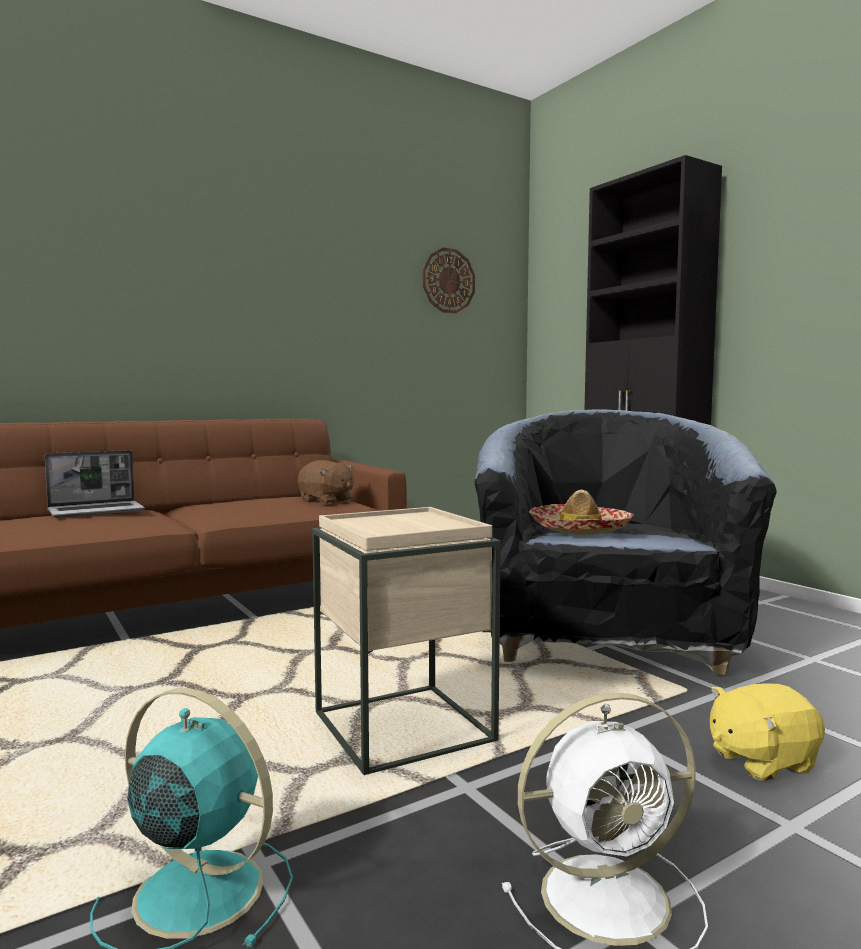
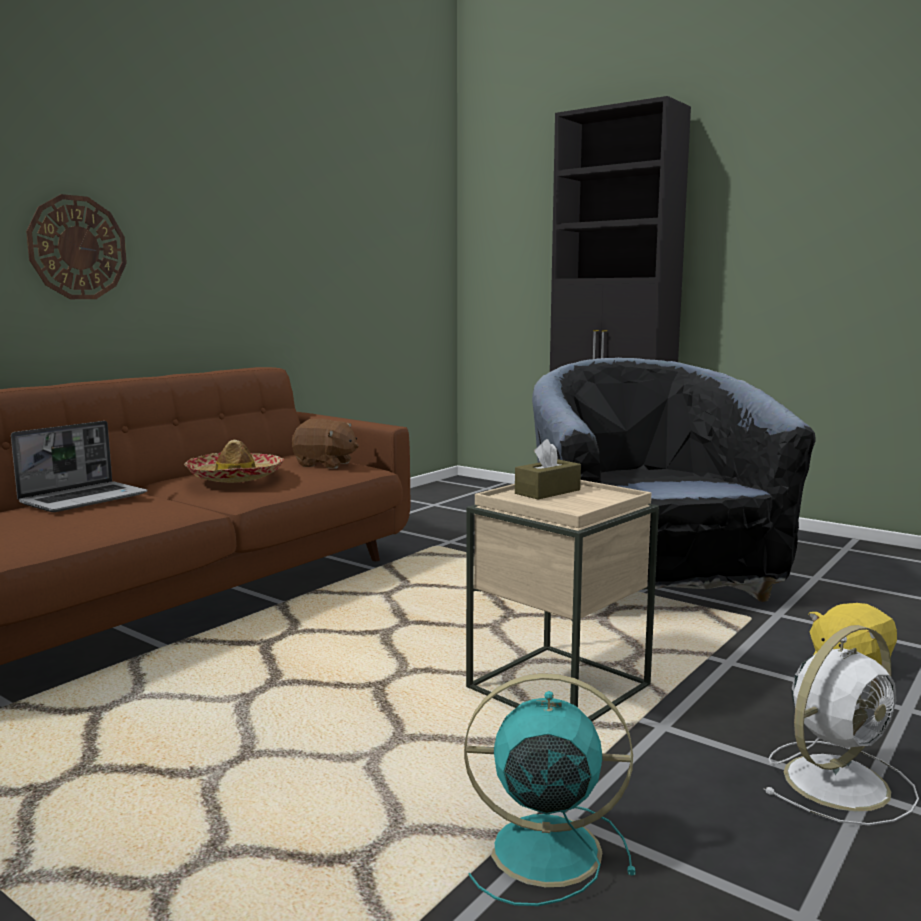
camera: 20 degrees left, 5 degrees up
(397, 519) = (547, 492): none -> brown tissue box
(448, 281) = (386, 199): wall clock -> wall clock (77, 248)
(580, 529) = (637, 481): hat -> hat (235, 477)

